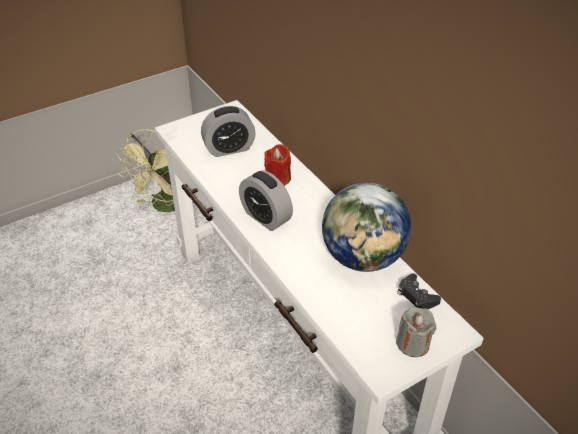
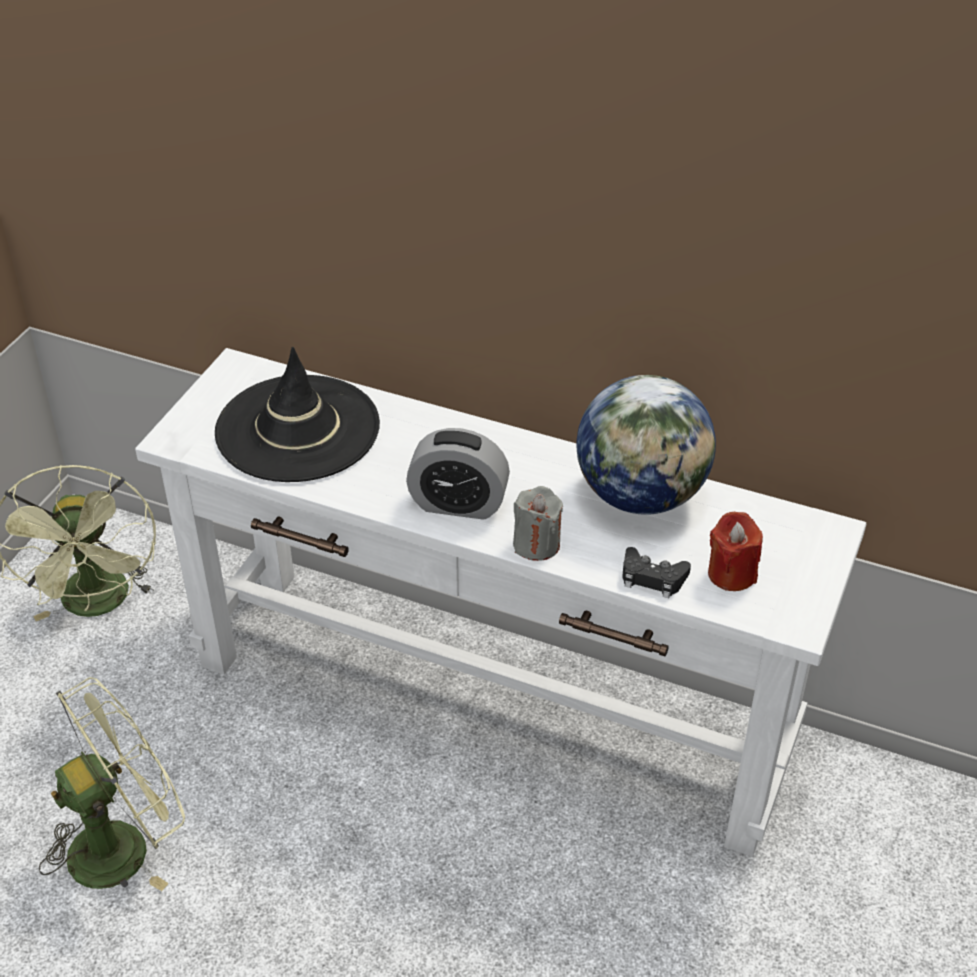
camera: 35 degrees left, 0 degrees up
(86, 314) = (123, 843): none -> green fan
(229, 148) = (297, 429): alarm clock -> black hat
(278, 178) = (418, 441): red candle -> red candle (731, 574)
(413, 344) = (799, 570): grey candle -> grey candle (536, 544)
(416, 296) = (750, 512): black game controller -> black game controller (652, 578)

